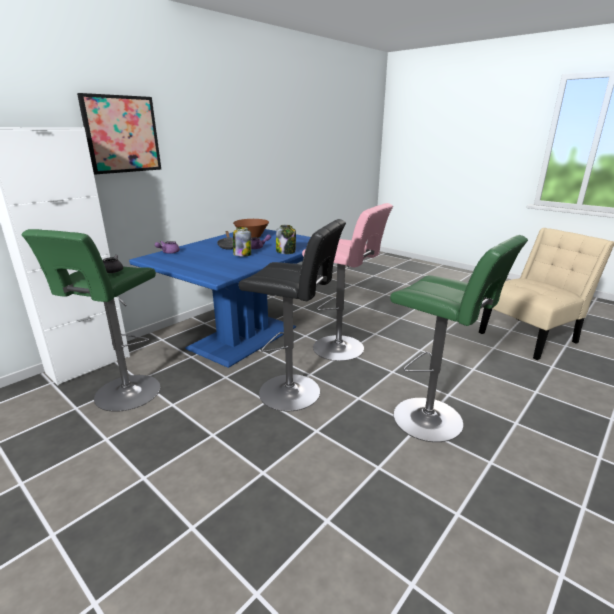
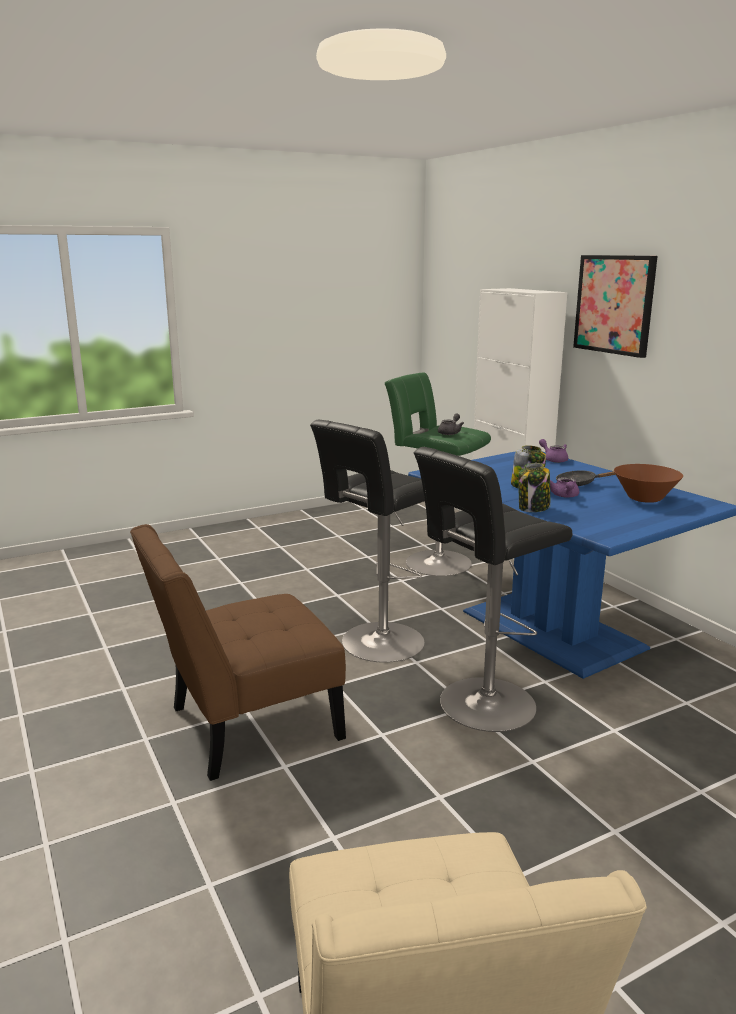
camera: 110 degrees right, 5 degrees down
(342, 348) = (482, 706): pink stool -> black stool
(432, 420) = (245, 726): green stool -> brown chair

